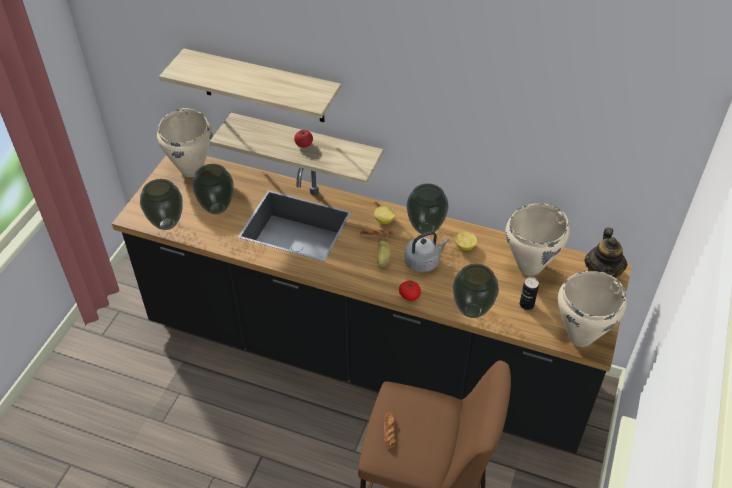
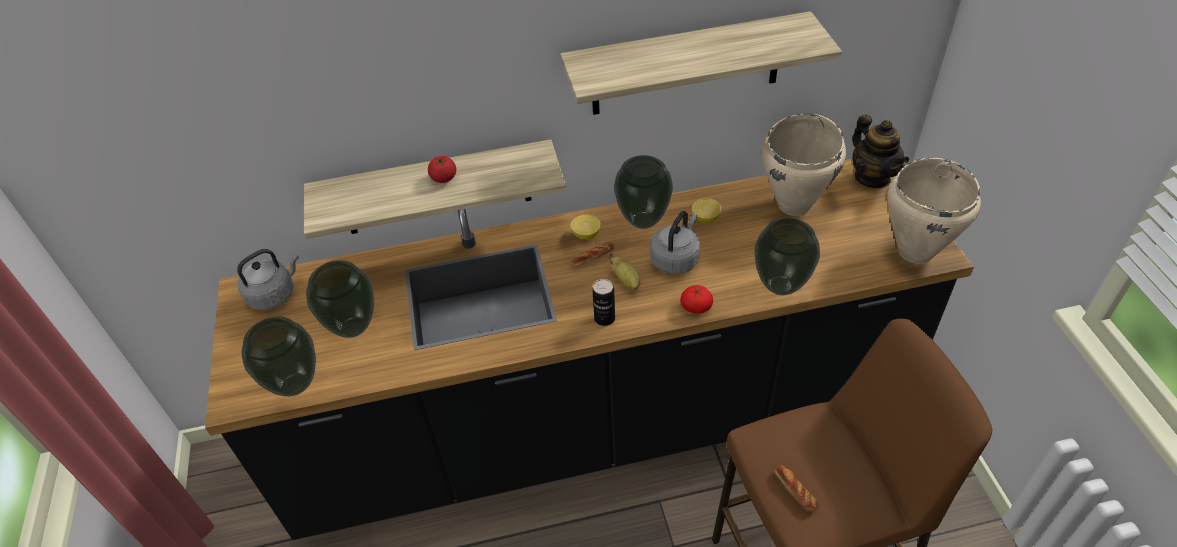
camera: 30 degrees left, 0 degrees up
(192, 169) = (274, 294): beige cooking pot -> grey kettle
(262, 86) = (348, 120): shelf -> shelf (686, 65)
(526, 304) = (830, 247): can -> can (604, 318)

